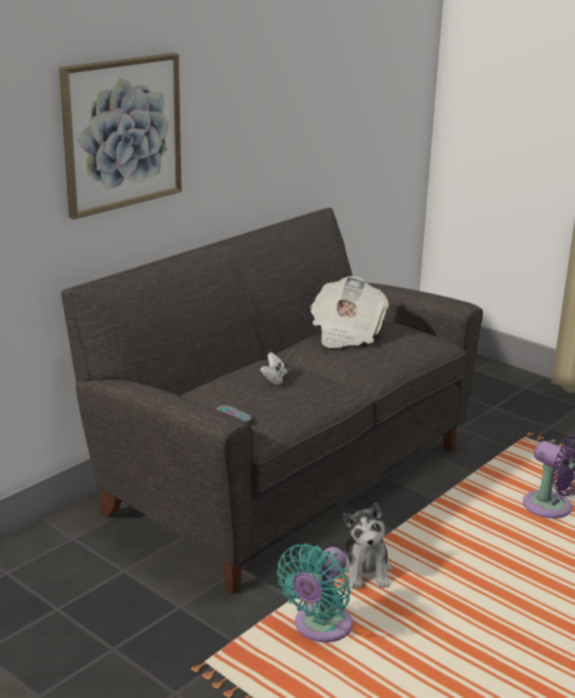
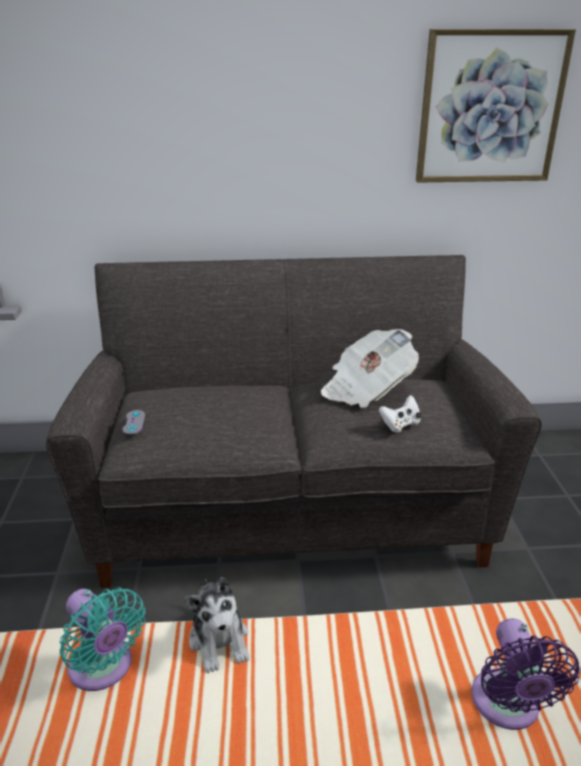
camera: 45 degrees right, 5 degrees up
(122, 133) = (174, 125): picture -> picture (490, 108)
(274, 379) = (222, 406): white game controller -> white game controller (400, 425)
(319, 628) = (104, 669): turquoise fan -> turquoise fan turned 120 degrees counterclockwise
(365, 570) = (219, 640): plush toy -> plush toy turned 60 degrees counterclockwise

